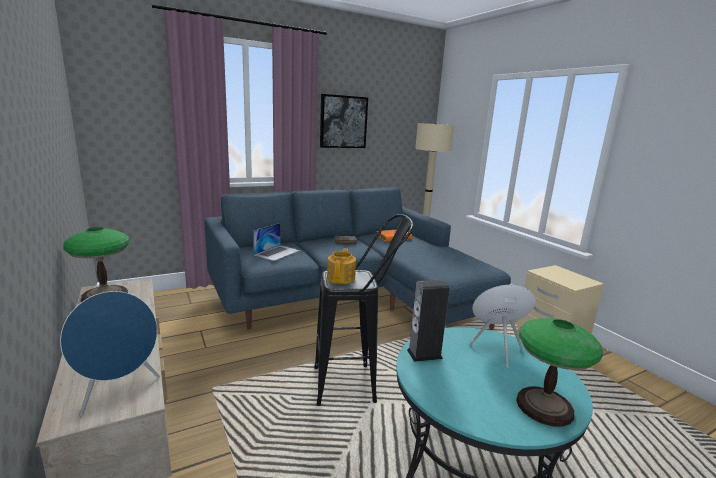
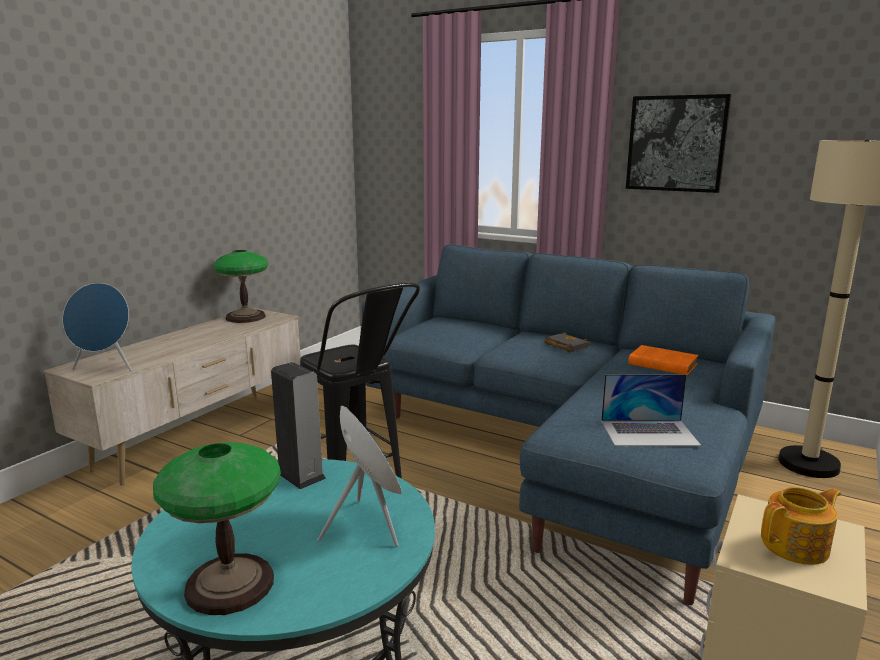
camera: 60 degrees right, 0 degrees up
(277, 252) = (451, 331): laptop -> laptop (649, 433)
(341, 278) = (340, 354): teapot -> teapot (797, 546)

